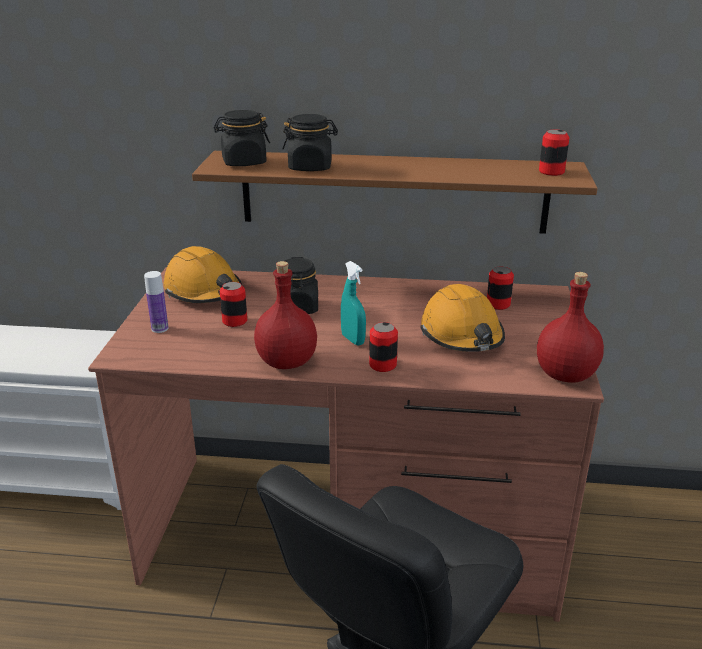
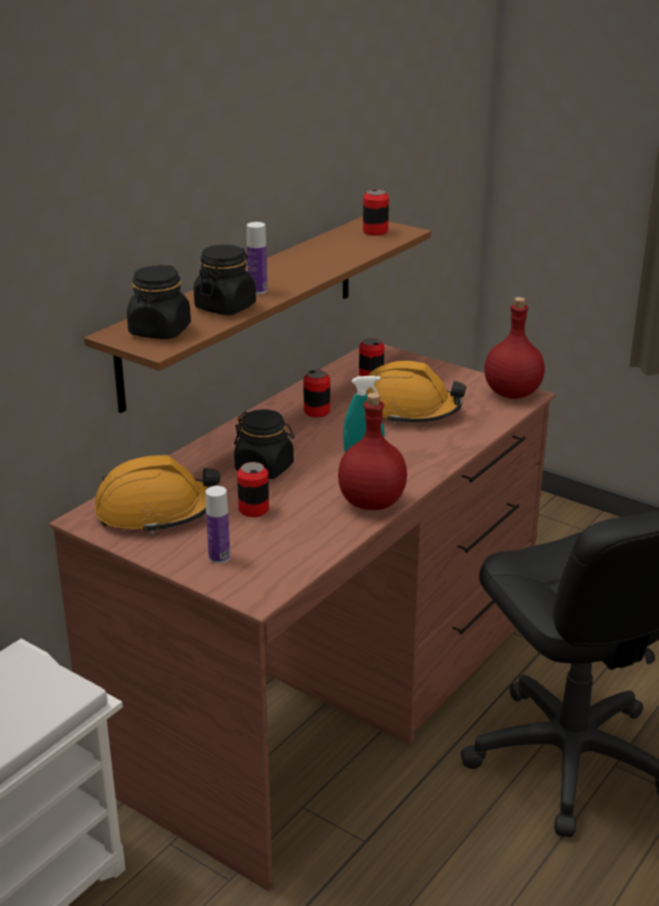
camera: 60 degrees left, 0 degrees up
(355, 168) = (258, 291): none -> bottle
(383, 365) = (424, 459): can -> can (316, 411)

